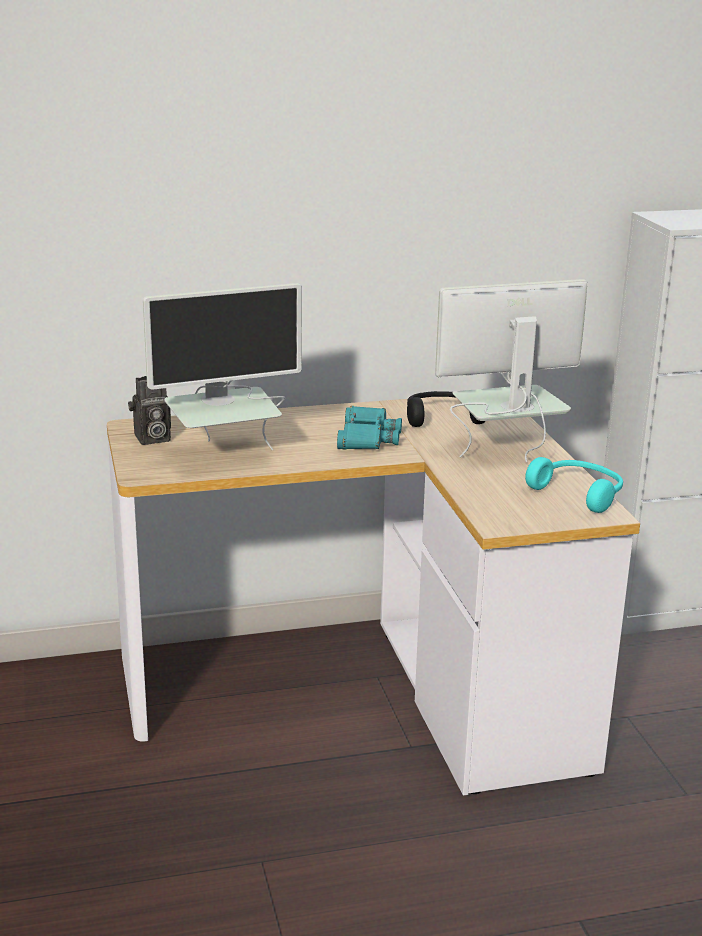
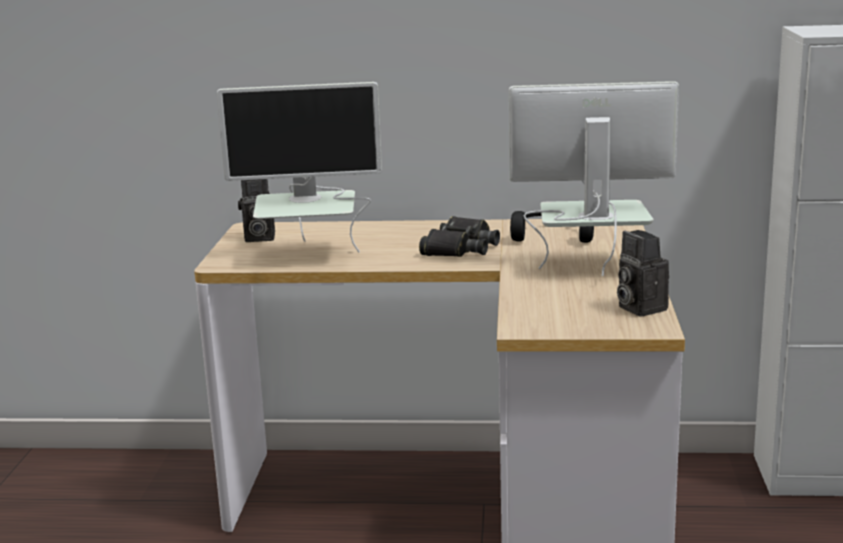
camera: 20 degrees right, 5 degrees down
(367, 438) = (460, 248): turquoise binoculars -> black binoculars
(579, 493) = (638, 308): turquoise headphones -> camera

